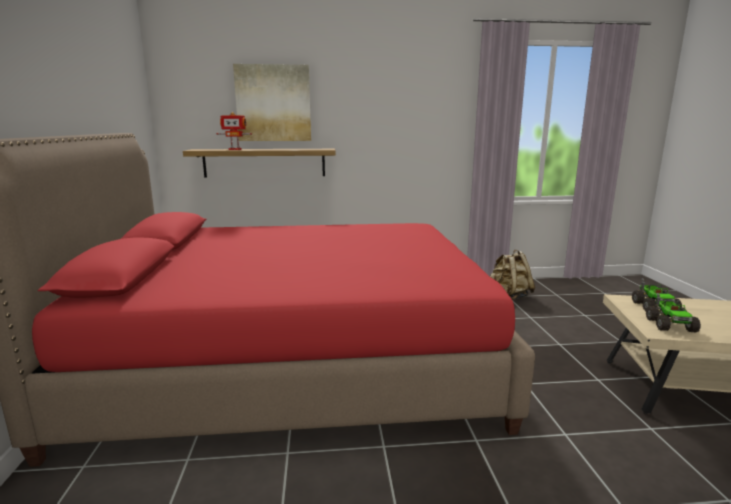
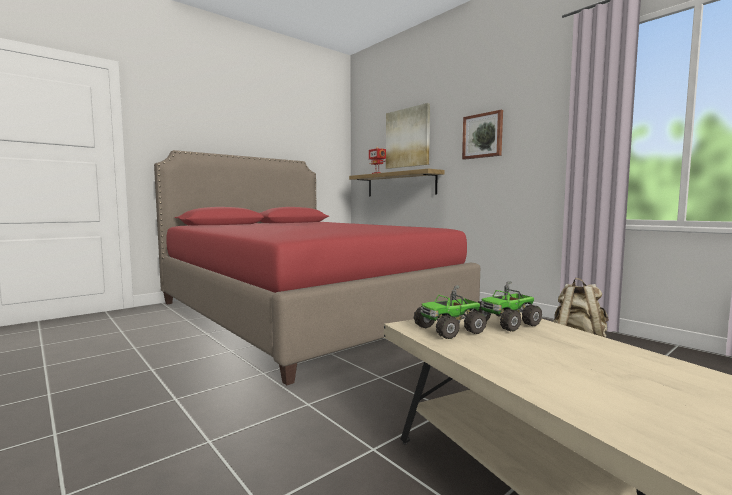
camera: 55 degrees right, 10 degrees down
(383, 115) = (483, 135): none -> picture

